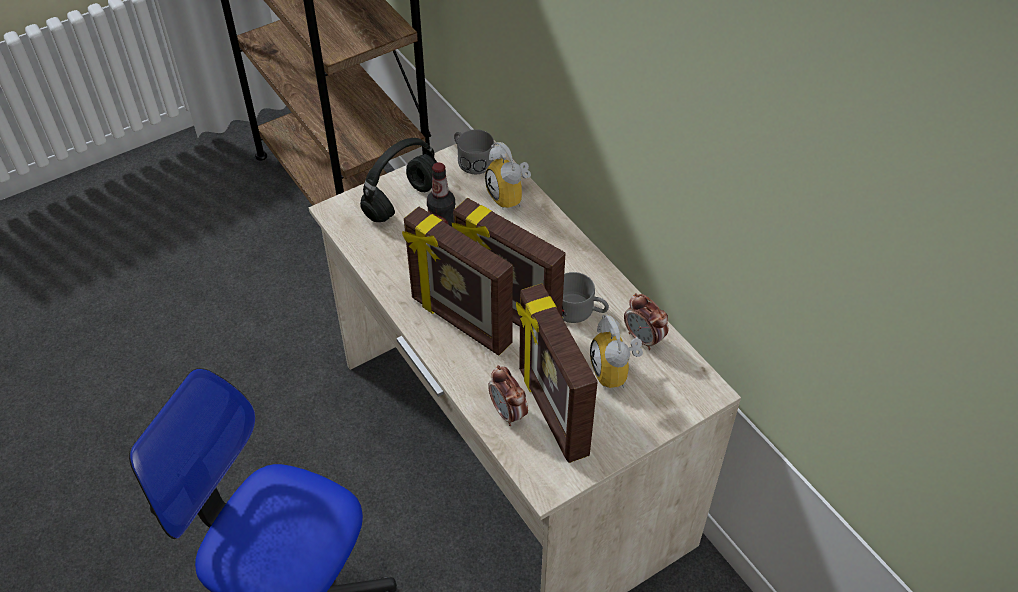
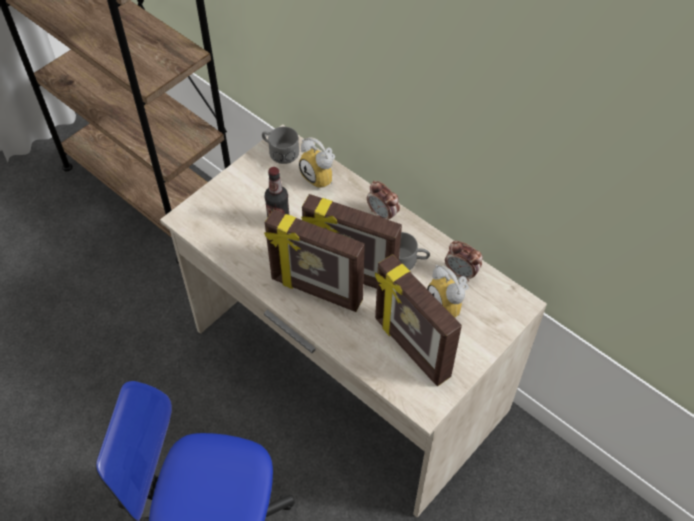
camera: 15 degrees left, 5 degrees up
(403, 200) = (236, 197): black headphones -> none
(508, 413) = (378, 357): alarm clock -> alarm clock (382, 215)

